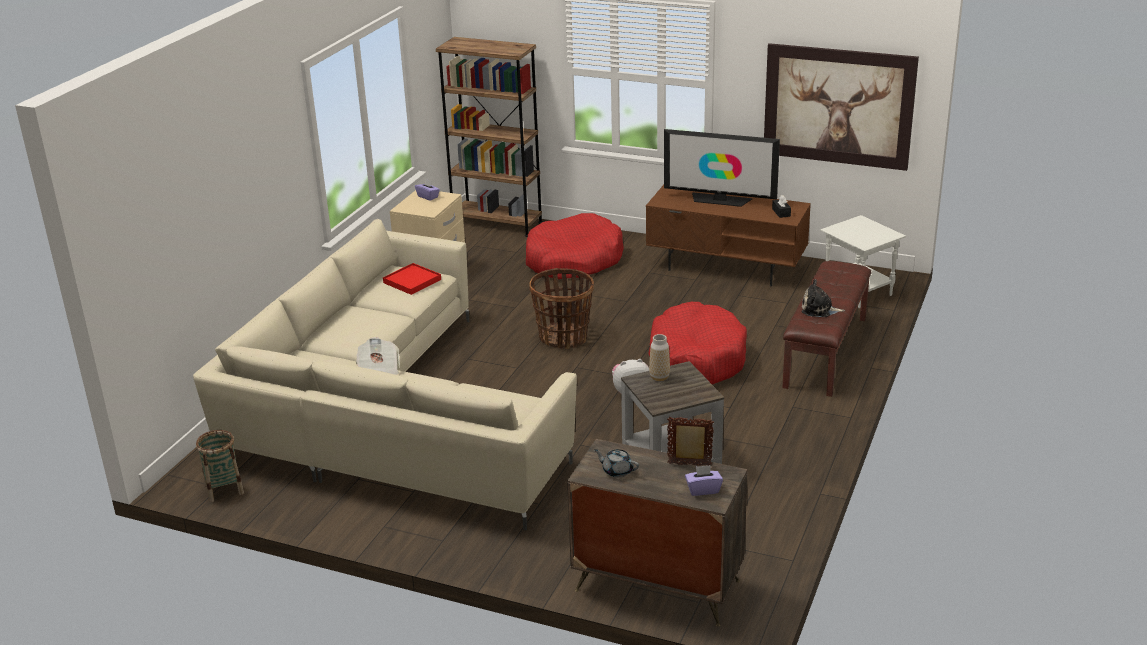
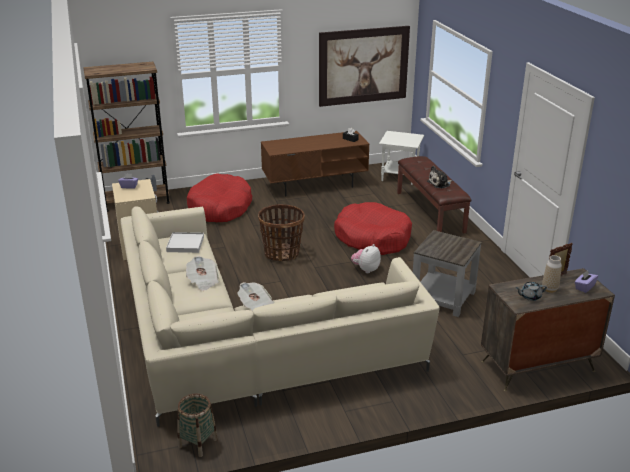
camera: 40 degrees left, 0 degrees up
(371, 326) = (203, 281): none -> newspaper
(412, 281) = (185, 244): red tray -> white tray
(659, 377) = (433, 244): vase -> vase (549, 289)
(720, 200) = (307, 141): television -> none

